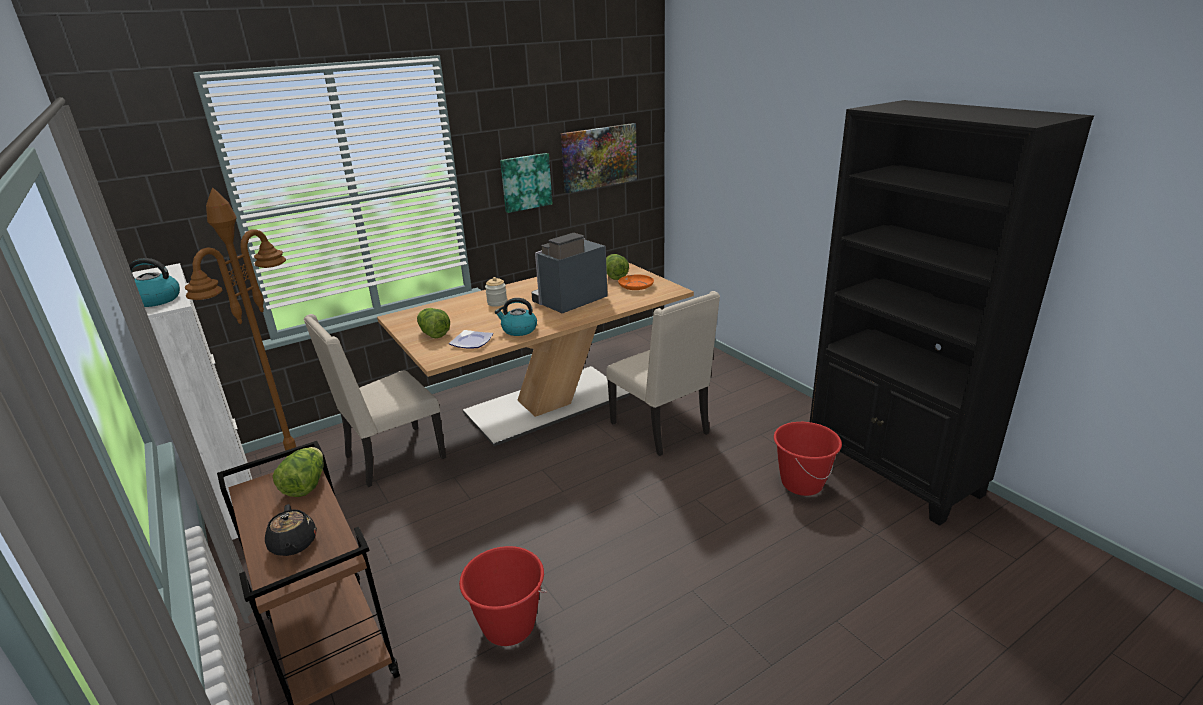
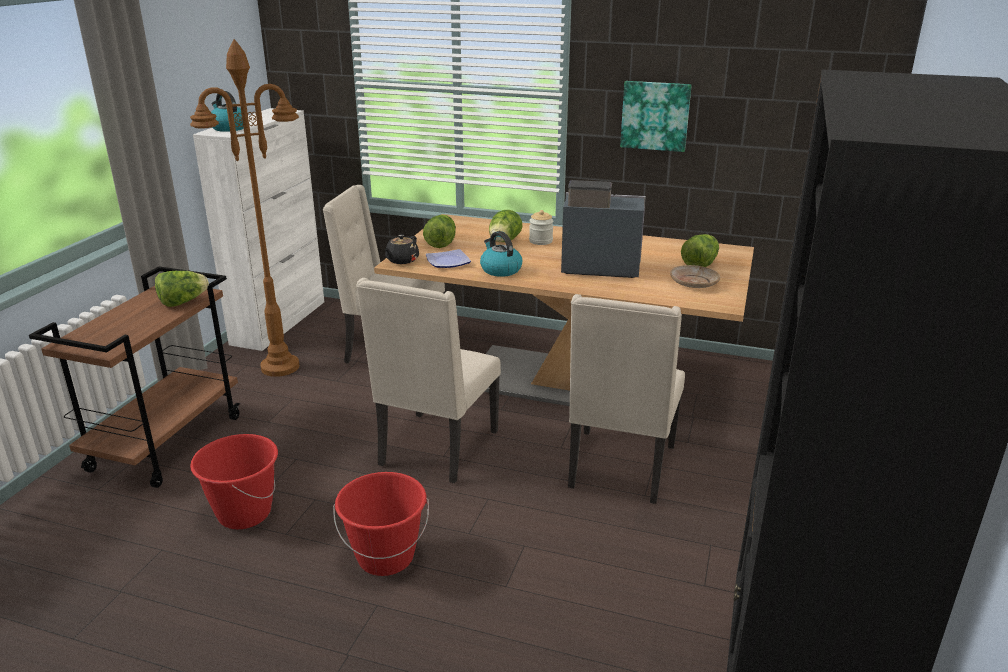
camera: 50 degrees right, 0 degrees up
(293, 545) = (111, 329): black teapot -> black teapot (401, 260)
(474, 313) = (504, 242): none -> lettuce
(551, 490) = (436, 449): none -> beige chair
(599, 157) = (774, 106): picture -> none
(635, 287) = (693, 283): orange plate -> beige plate
(801, 483) = (651, 620): red bucket -> red bucket (386, 557)

